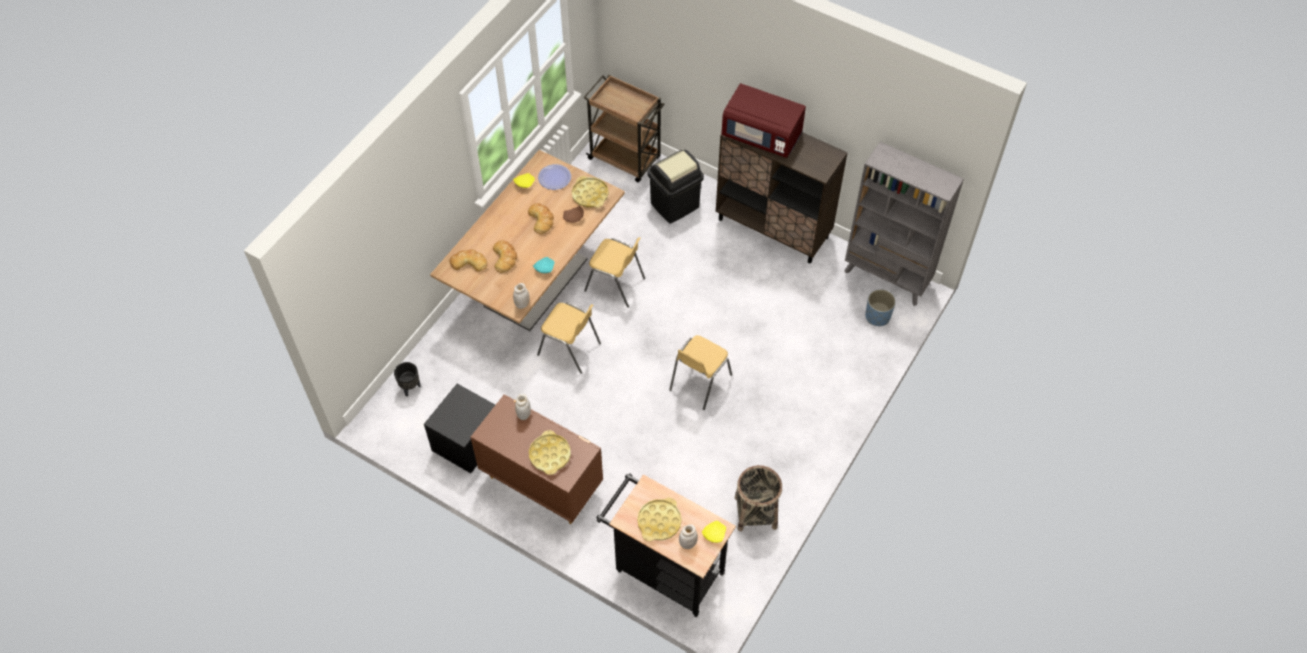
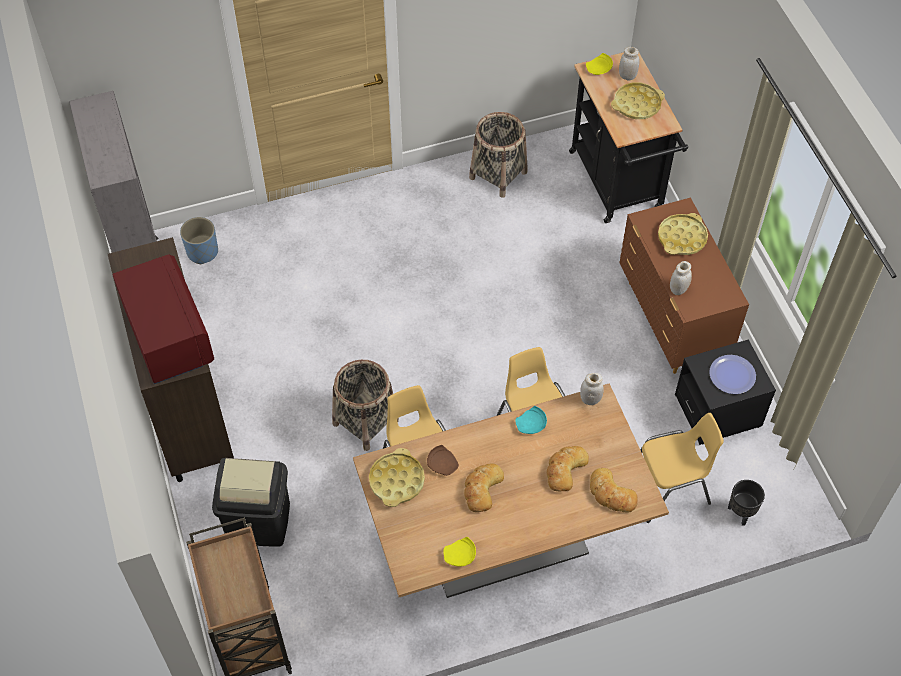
camera: 140 degrees left, 0 degrees up
(554, 178) = (416, 536): plate -> plate (732, 375)
(672, 289) = (365, 421): none -> basket
(699, 382) = (435, 310): yellow chair -> yellow chair (669, 489)

